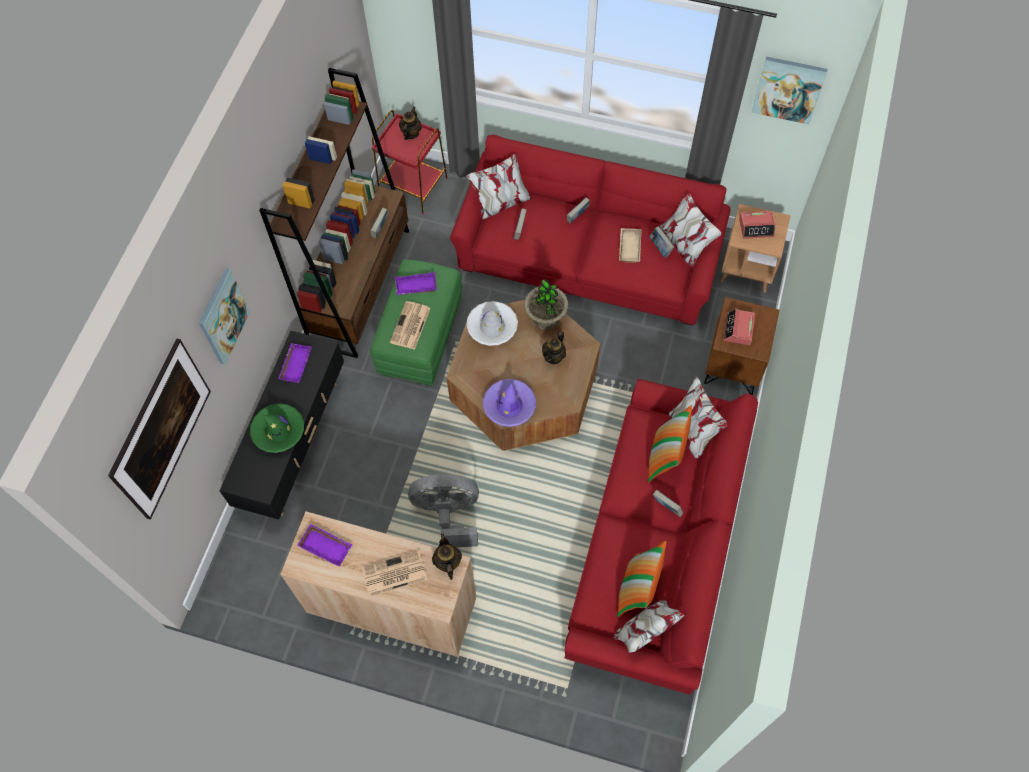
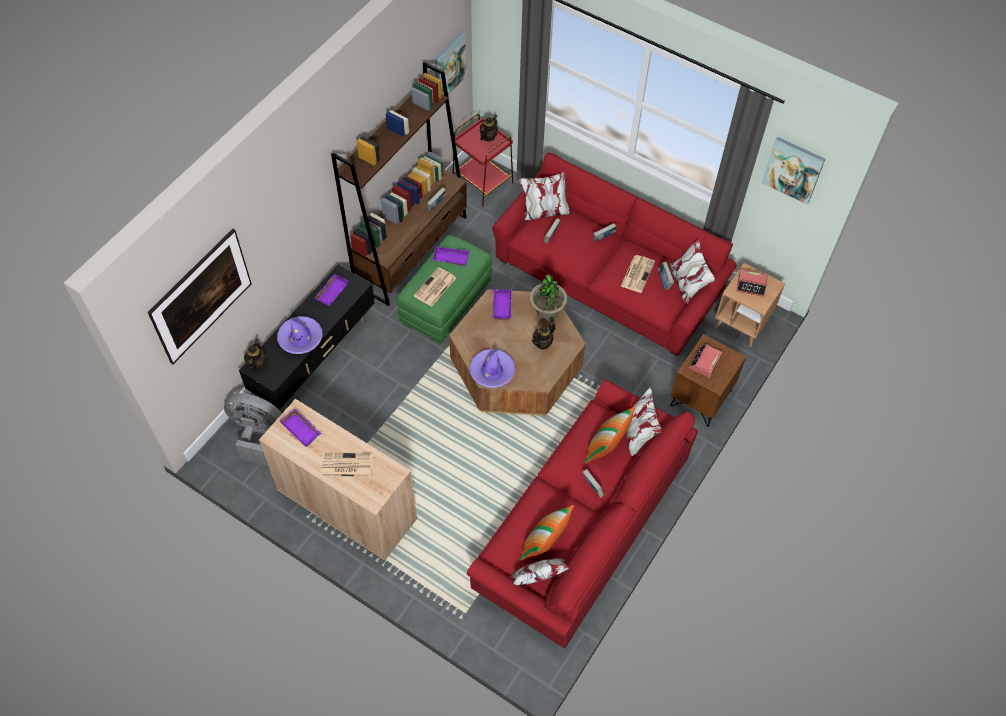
camera: 15 degrees right, 5 degrees down
(222, 316) = (277, 228): picture -> picture (449, 66)
(278, 431) = (300, 338): green hat -> purple hat
(447, 562) = (391, 469): teapot -> teapot (257, 363)
(448, 514) = (418, 448): grey fan -> grey fan (258, 435)
(492, 326) = (500, 306): white hat -> purple tray
(628, 247) = (637, 273): beige tray -> newspaper

